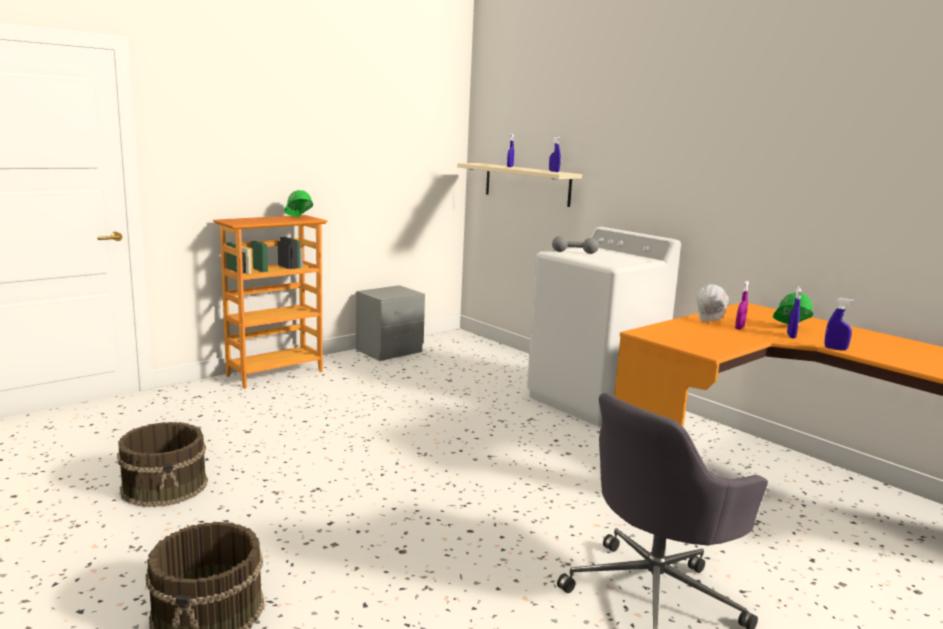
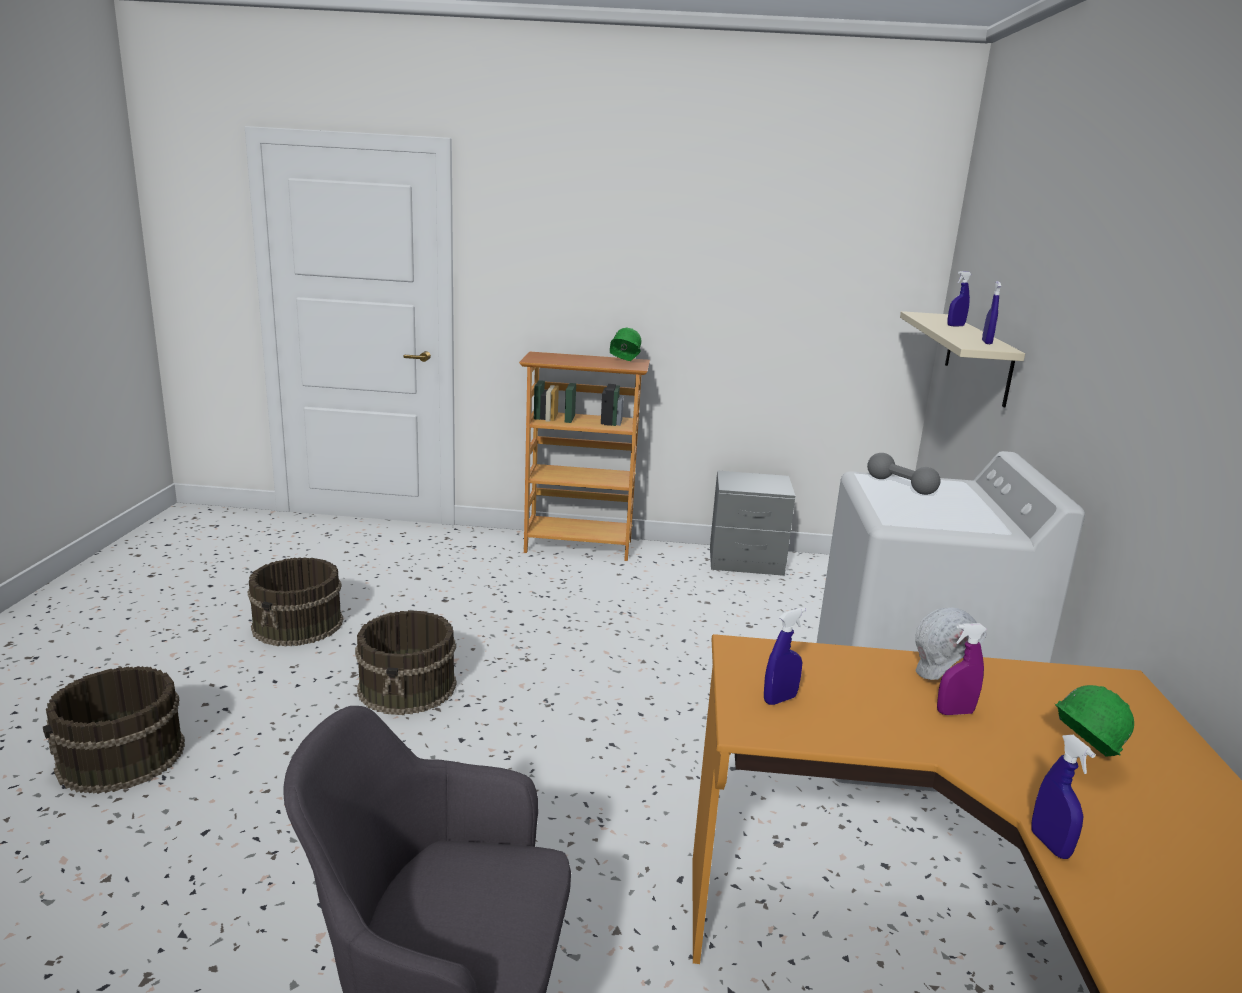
camera: 45 degrees right, 5 degrees up
(327, 482) = (408, 687): none -> brown bucket
(791, 336) = (1024, 773): blue spray bottle -> blue spray bottle (780, 699)

